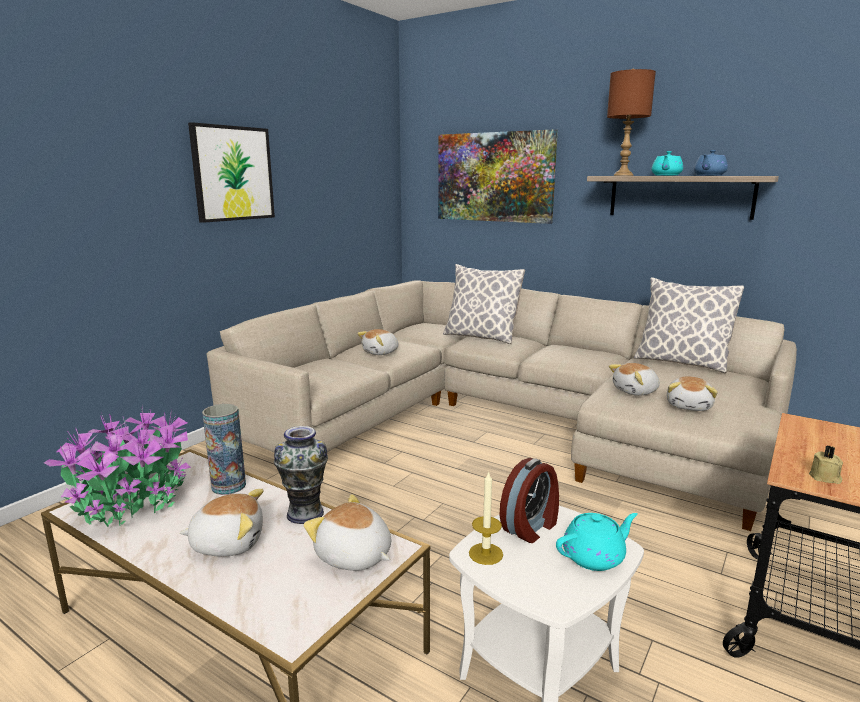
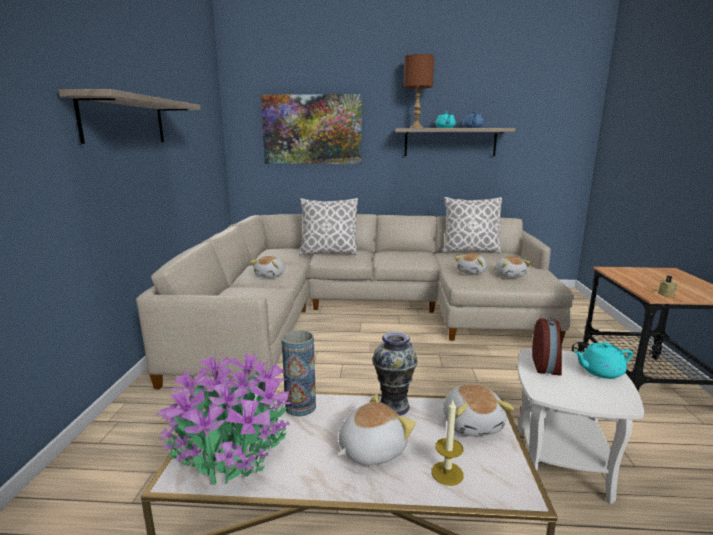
camera: 30 degrees left, 0 degrees up
(233, 173) = (125, 121): picture -> shelf
(353, 557) = (472, 423): plush toy -> plush toy turned 105 degrees counterclockwise
(485, 554) = (550, 390): candle -> candle (447, 473)
(594, 557) = (600, 372): turquoise teapot -> turquoise teapot turned 135 degrees counterclockwise

